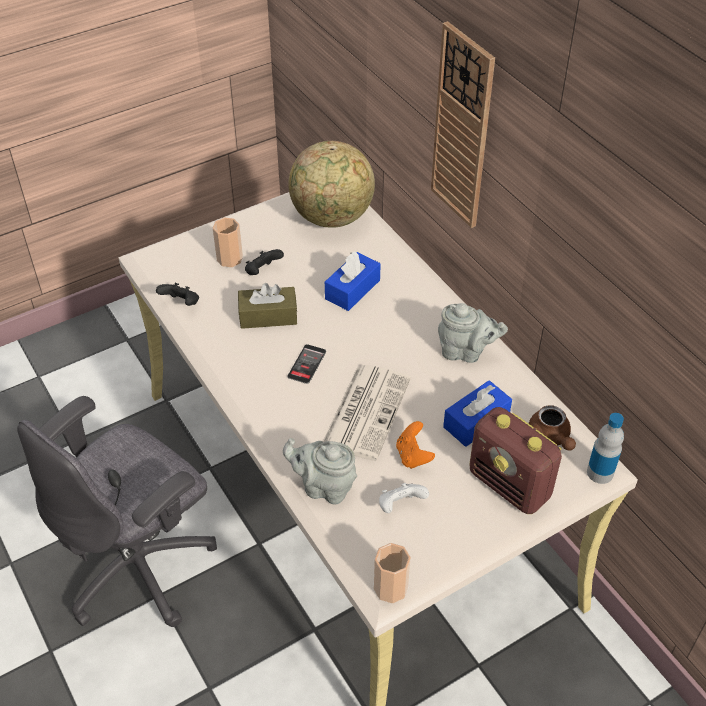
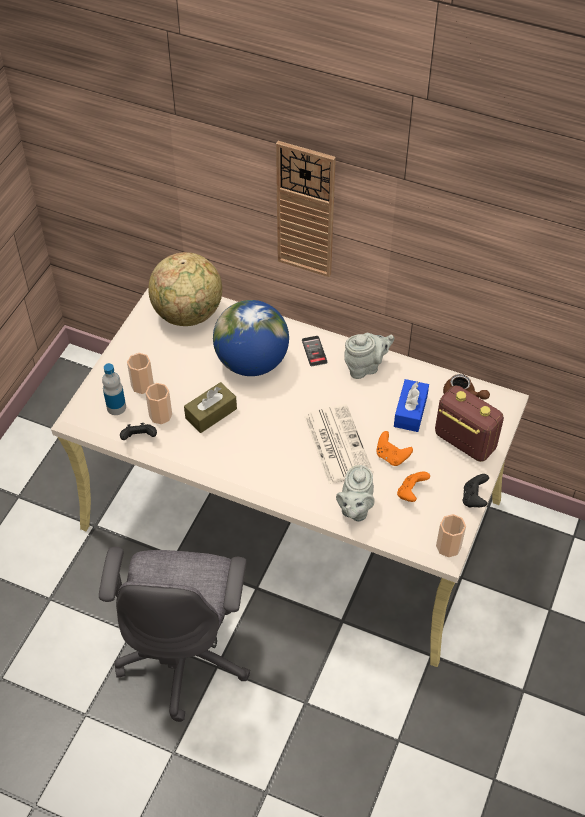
camera: 35 degrees left, 5 degrees up
(220, 293) = (160, 415): none -> cup
(263, 272) = (176, 382): black game controller -> black game controller (474, 498)
(307, 364) = (269, 433): phone -> phone (314, 351)
(324, 487) = (355, 509): grey teapot -> grey teapot turned 60 degrees counterclockwise
(352, 289) = (252, 362): blue tissue box -> globe
(400, 505) = (411, 493): white game controller -> orange game controller
(510, 485) = (464, 441): radio -> radio turned 150 degrees counterclockwise
(600, 472) = (507, 403): bottle -> bottle (116, 407)

